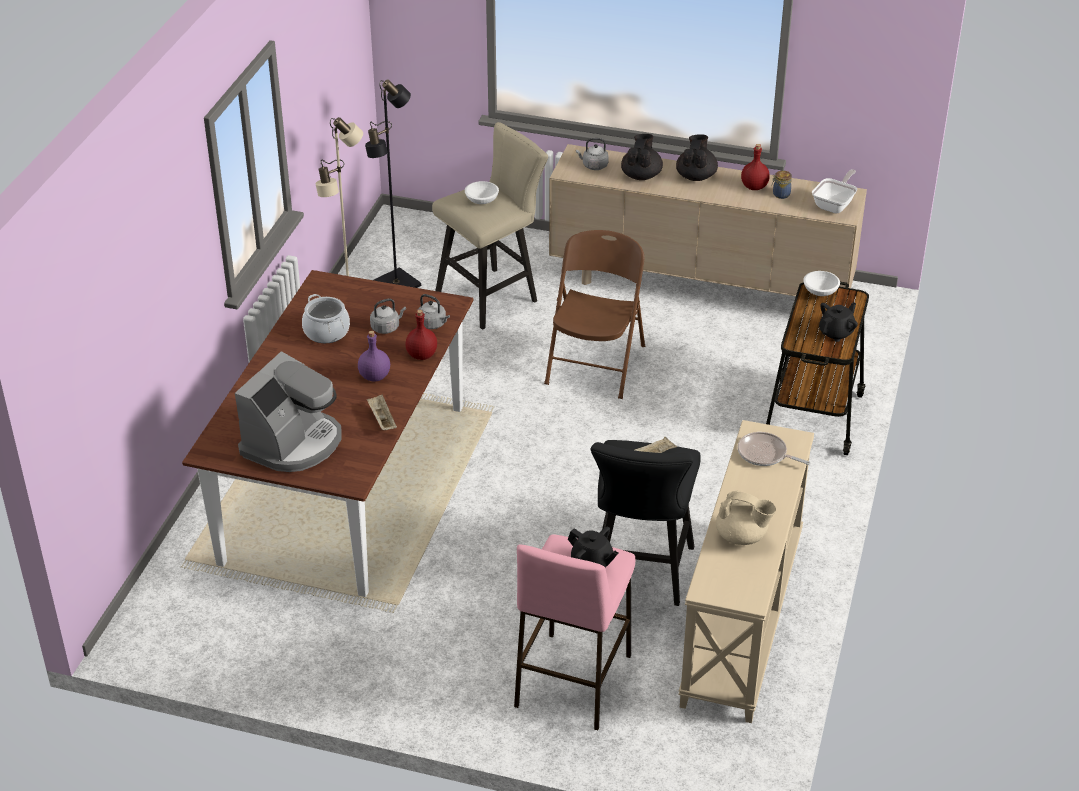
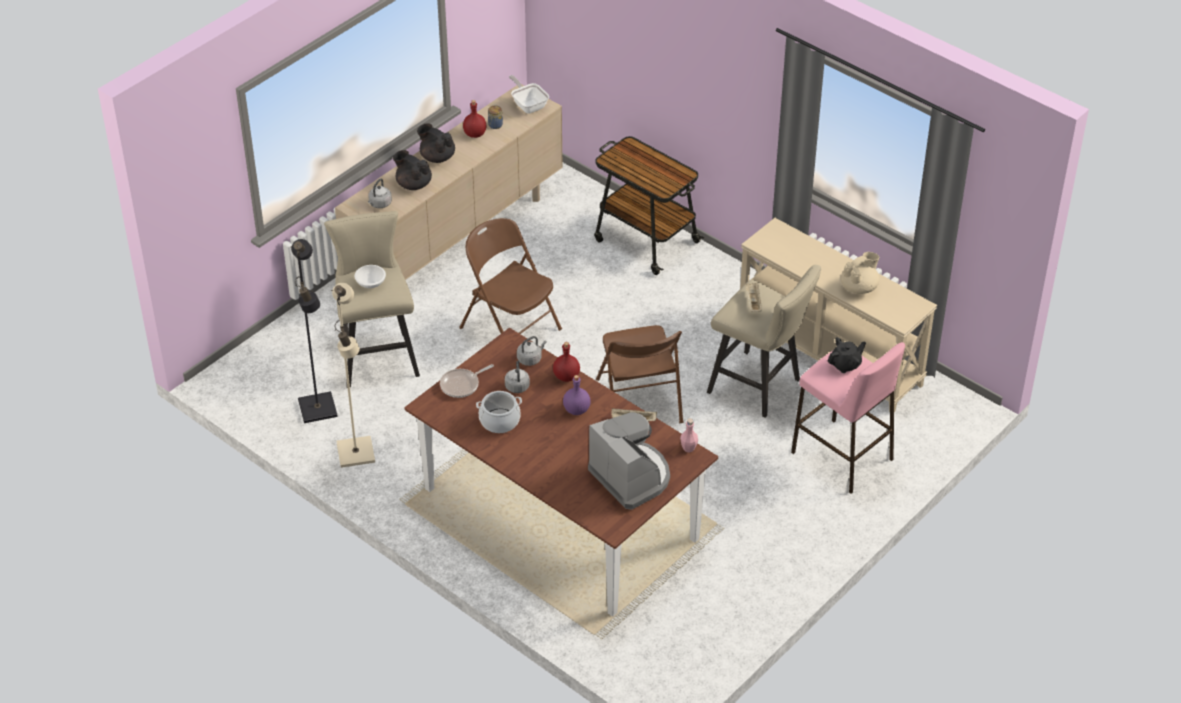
camera: 65 degrees left, 5 degrees up
(362, 472) = (688, 448): none -> pink bottle
(551, 487) = (638, 401): none -> brown chair
(640, 576) = (760, 388): black stool -> beige stool
(765, 454) = (784, 247): frying pan -> frying pan (462, 385)
(821, 291) = (613, 156): white bowl -> none
(836, 333) = (664, 168): black teapot -> none

